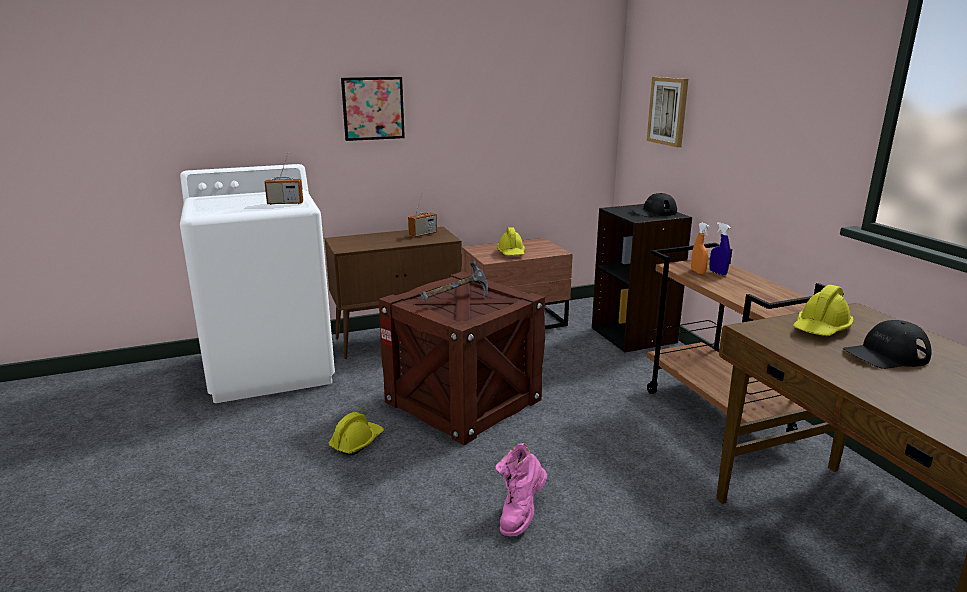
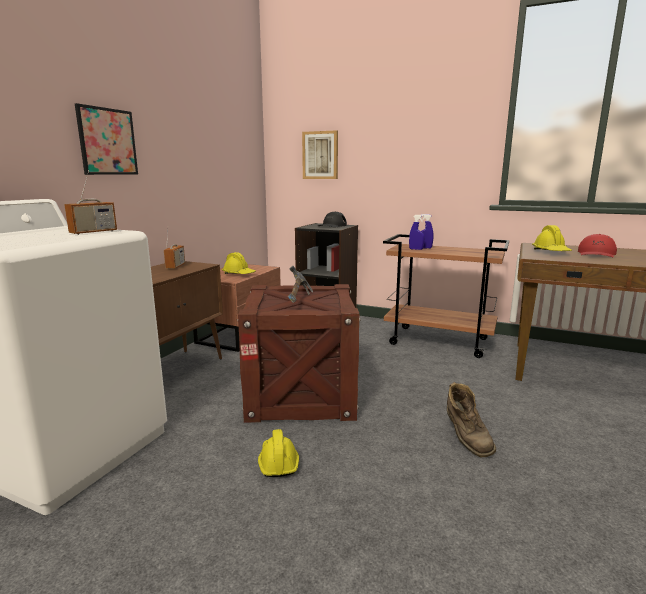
camera: 45 degrees left, 5 degrees down
(520, 513) = (466, 439): pink boot -> brown boot
(698, 272) = (416, 249): orange spray bottle -> blue spray bottle
(885, 355) = (596, 254): black cap -> red cap

